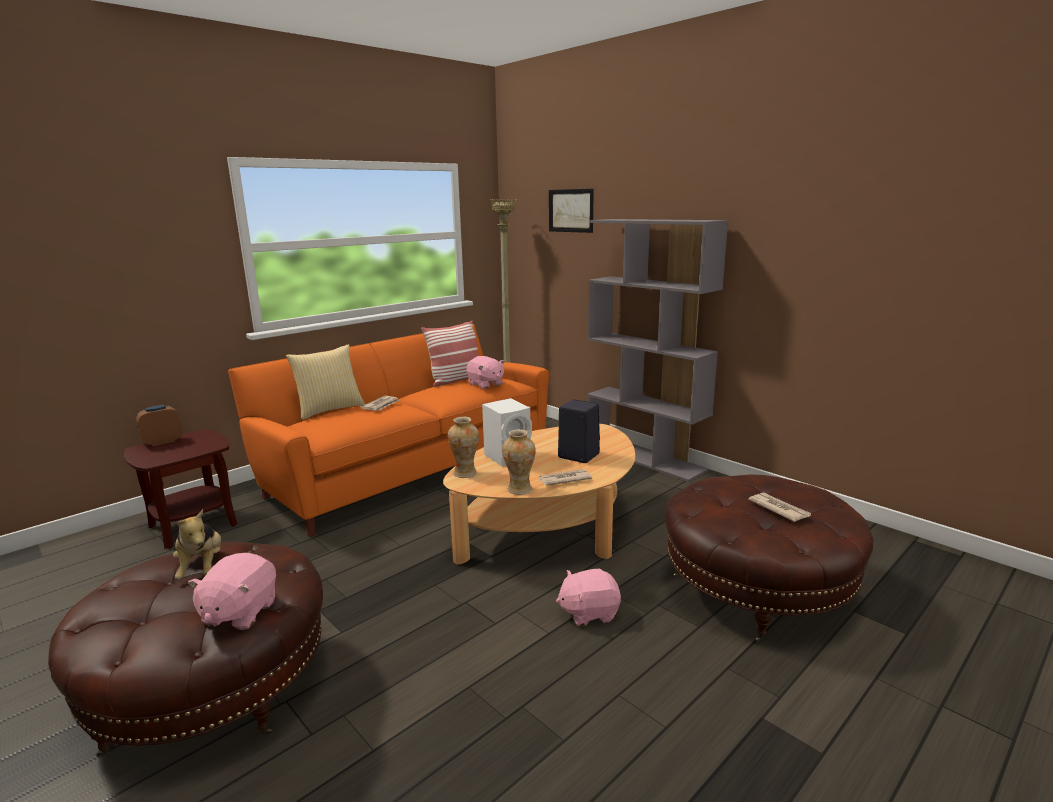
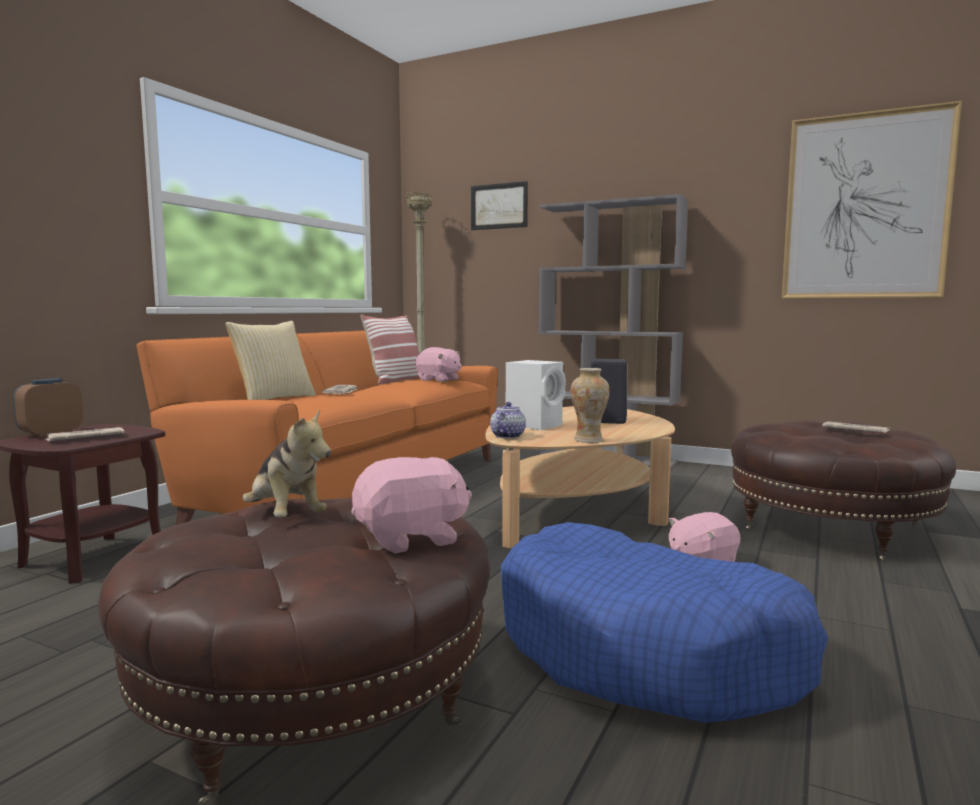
camera: 20 degrees left, 10 degrees down
(239, 613) = (411, 539): pink plush toy -> pink plush toy turned 105 degrees counterclockwise
(451, 699) = (648, 651): none -> blue dog bed
(465, 473) = (507, 436): vase -> teapot
(564, 479) = (622, 432): newspaper -> newspaper (84, 438)
(903, 243) = (865, 206): none -> picture

